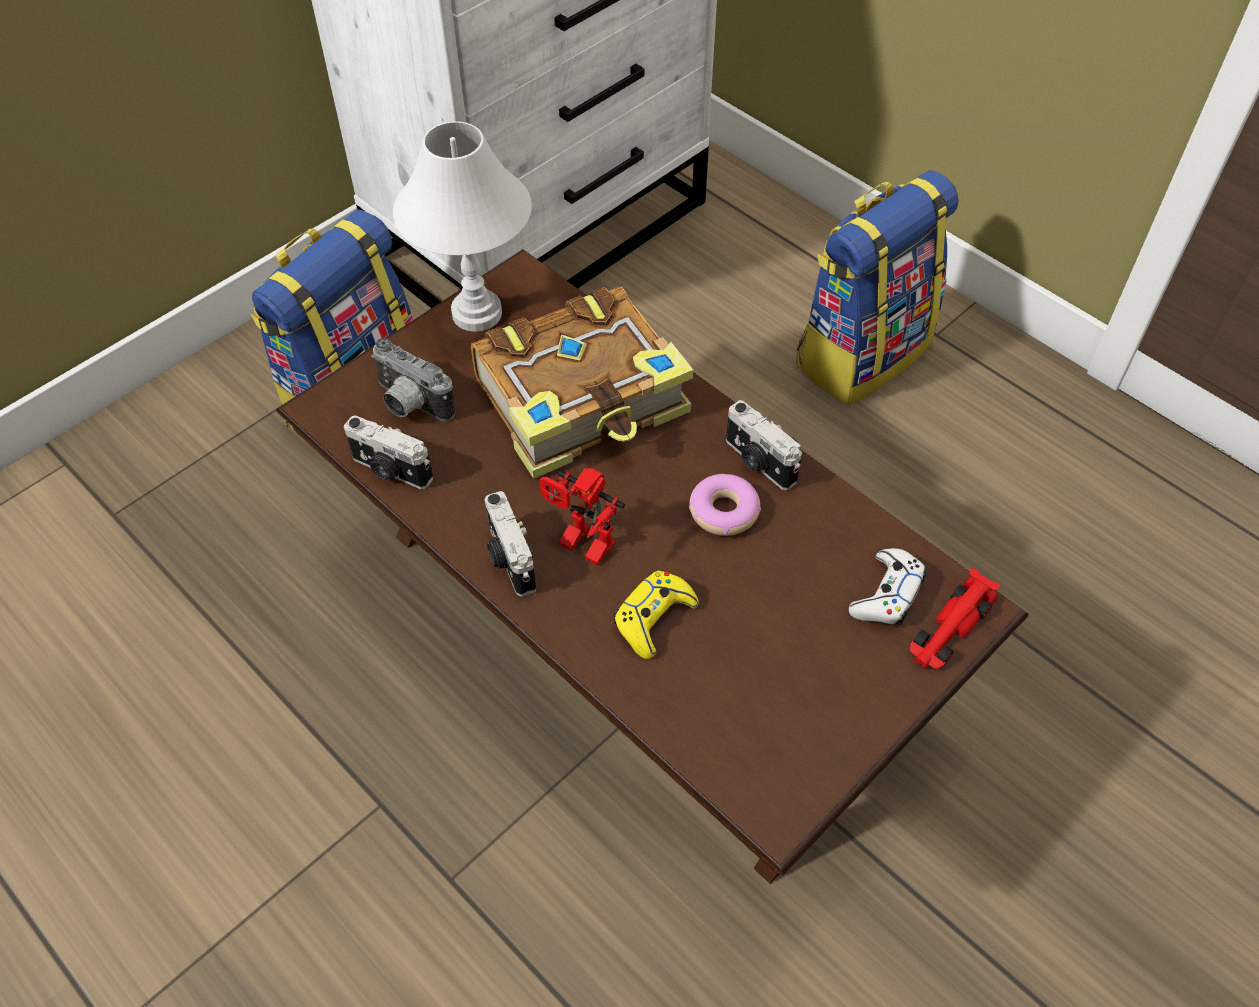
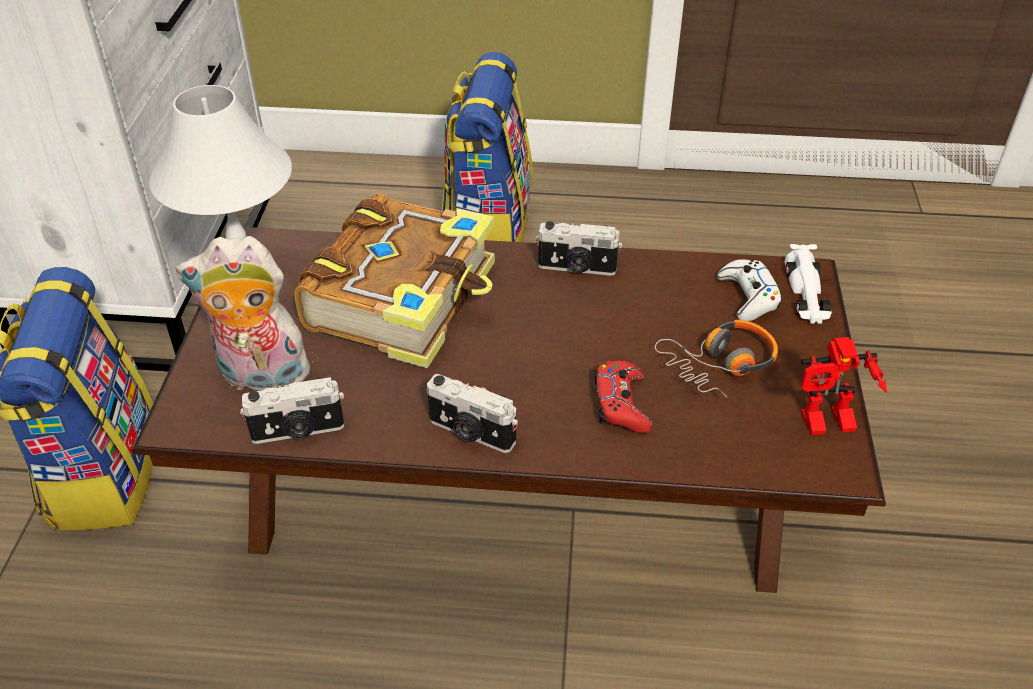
camera: 40 degrees left, 10 degrees down
(409, 404) = (260, 377): camera -> plush toy
(580, 546) = (514, 392): toy robot -> toy robot (826, 426)
(654, 618) = (621, 404): yellow game controller -> red game controller
(723, 511) = (589, 310): donut -> none
(781, 642) = (720, 365): none -> headphones
(950, 628) = (806, 293): red toy car -> white toy car

